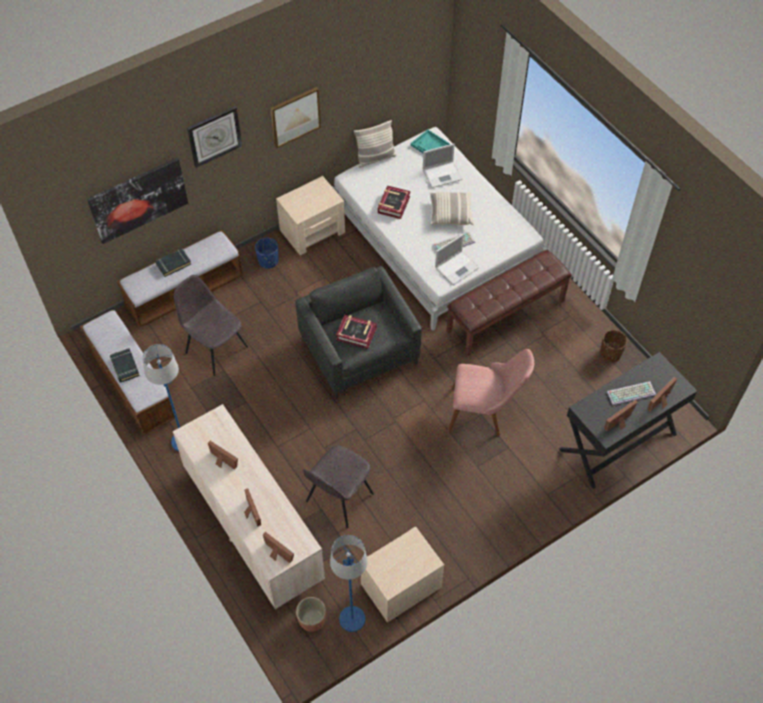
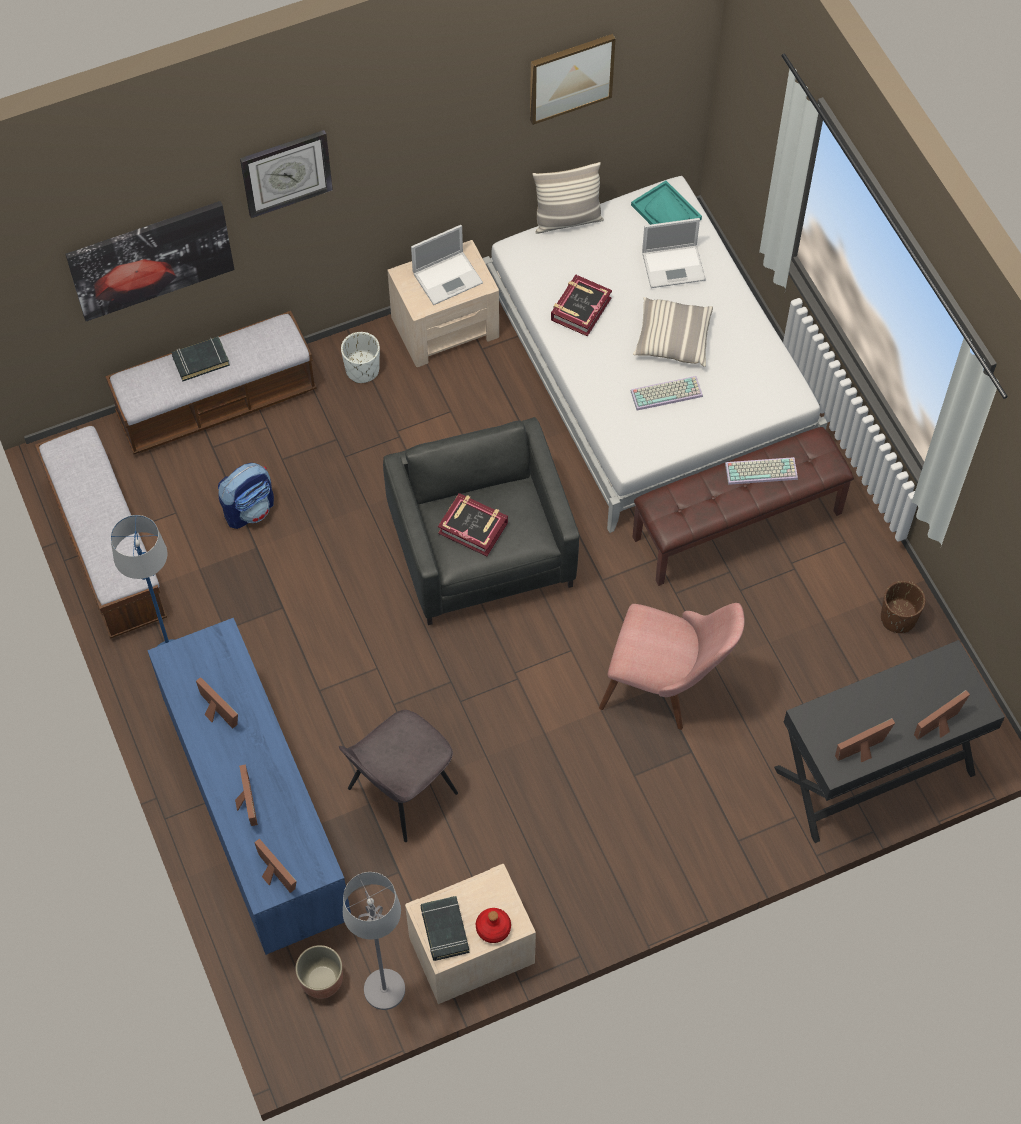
camera: 10 degrees right, 5 degrees up
(125, 367) = (94, 526): black book -> black book (444, 930)
(215, 349) = (249, 509): grey chair -> backpack
(253, 526) = (257, 815): beige dresser -> blue dresser
(268, 261) = (362, 370): blue planter -> white planter
(295, 116) = (428, 149): picture -> picture (570, 77)
(352, 619) = (384, 990): blue floor lamp -> grey floor lamp
(417, 566) = (493, 927): none -> red bottle
(457, 267) = (664, 436): laptop -> laptop (448, 277)
(631, 392) = (894, 702): keyboard -> keyboard (762, 470)

